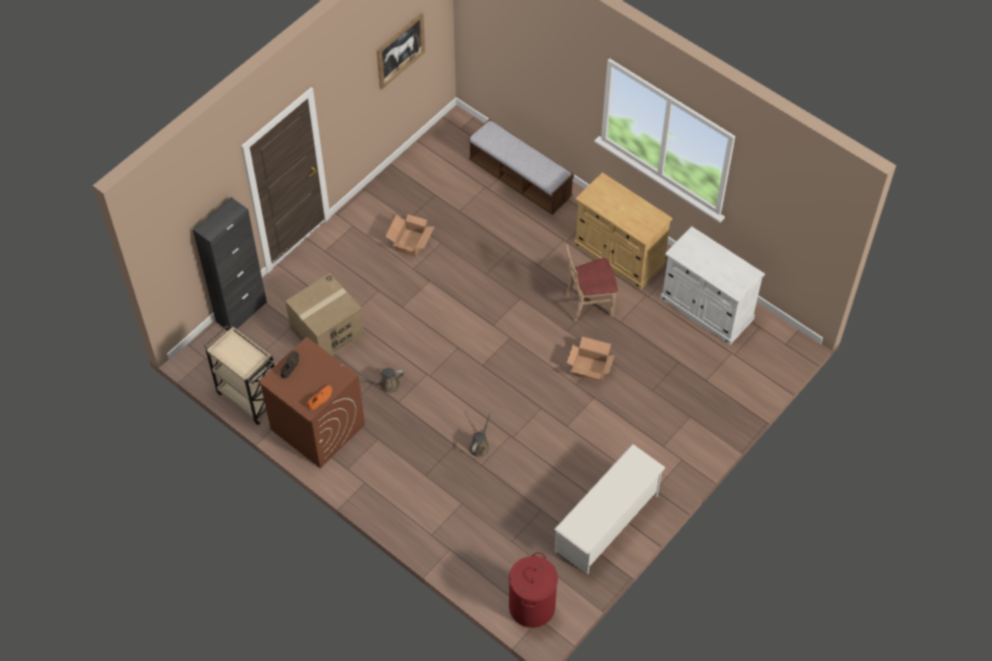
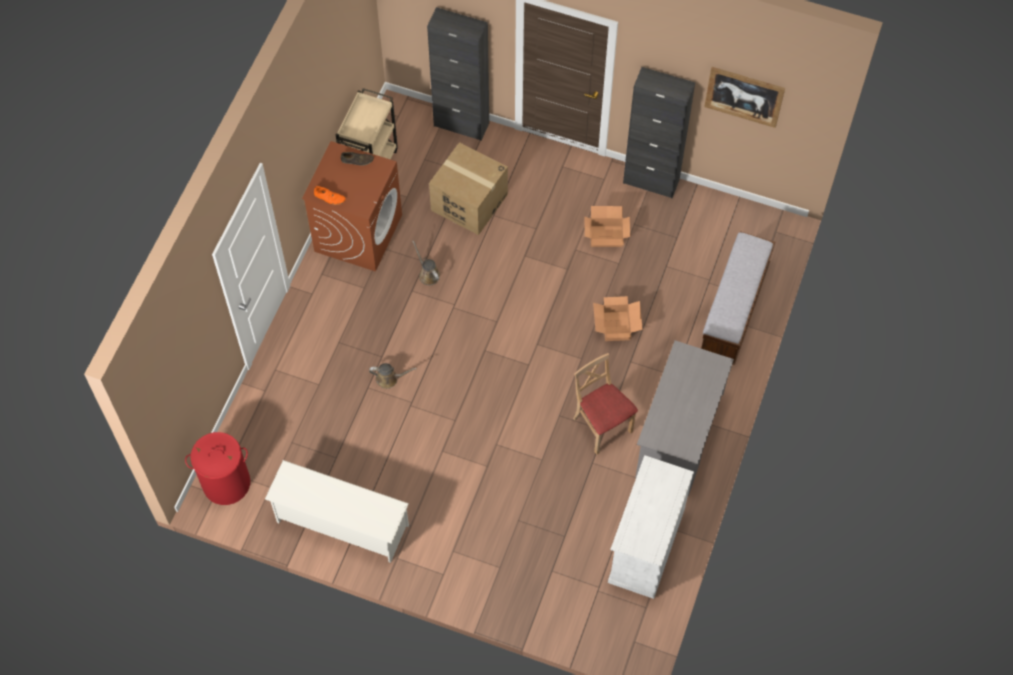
camera: 70 degrees right, 5 degrees up
(372, 194) = (651, 181): none -> black cabinet
(590, 368) = (520, 451): cardboard box -> cardboard box (616, 326)
(619, 255) = (679, 435): beige cabinet -> grey desk

